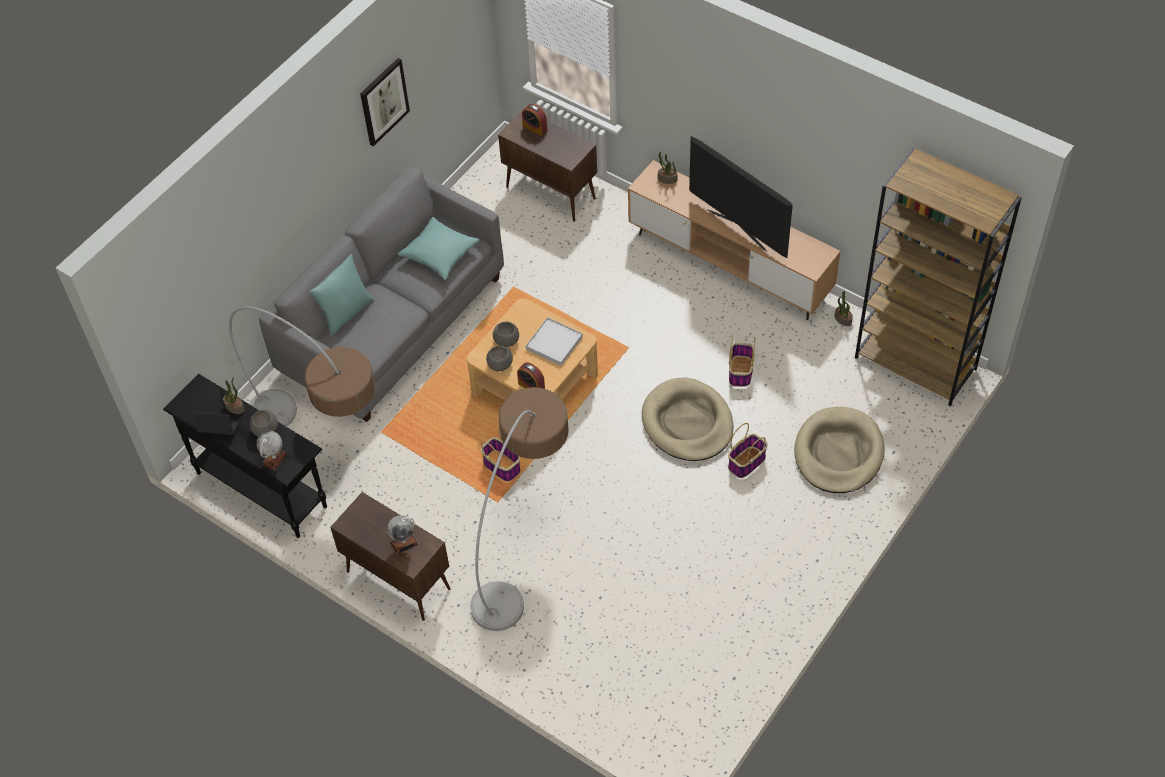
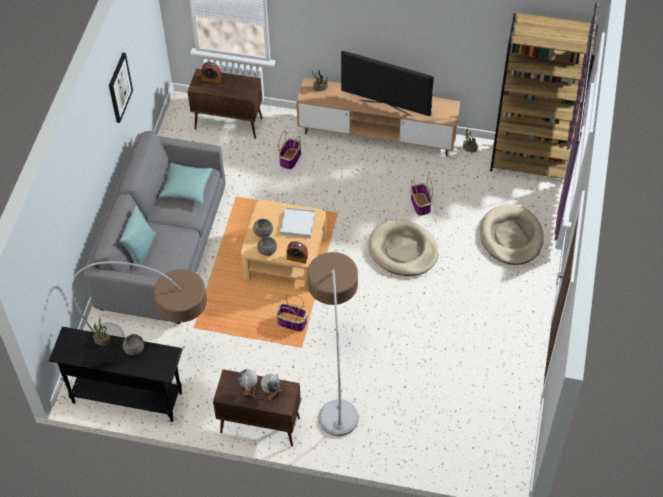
camera: 25 degrees left, 0 degrees up
(274, 459) = (152, 367): globe -> globe (249, 389)
(747, 462) = (455, 263): basket -> basket (290, 158)

